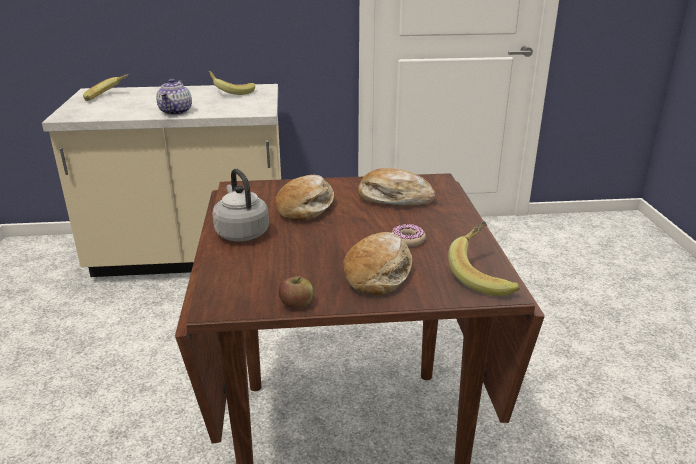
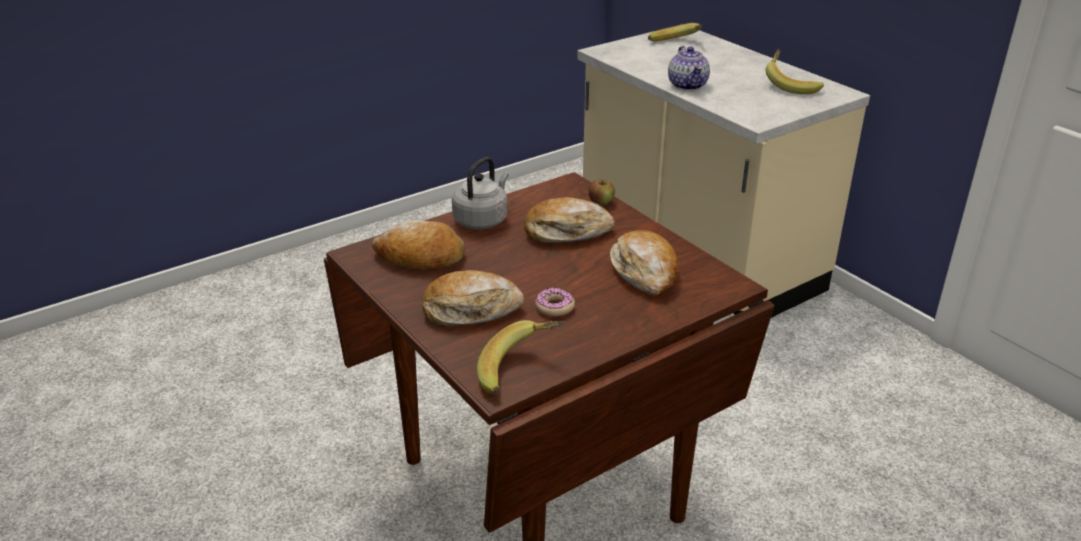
camera: 60 degrees right, 5 degrees up
(176, 112) = (687, 85): teapot -> teapot turned 75 degrees counterclockwise
(266, 275) = (420, 257): none -> bread
(296, 304) = (387, 286): apple -> apple (601, 202)

